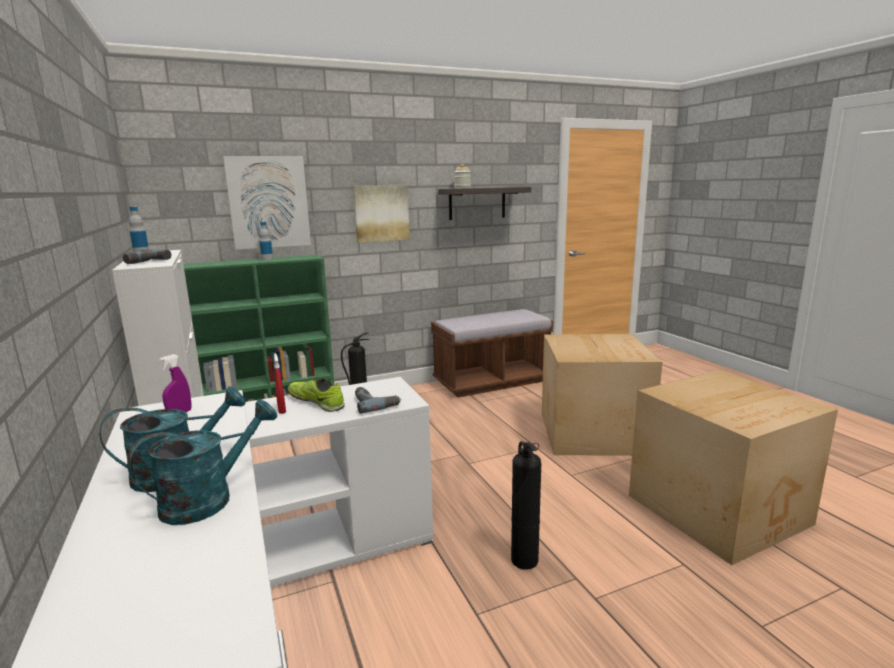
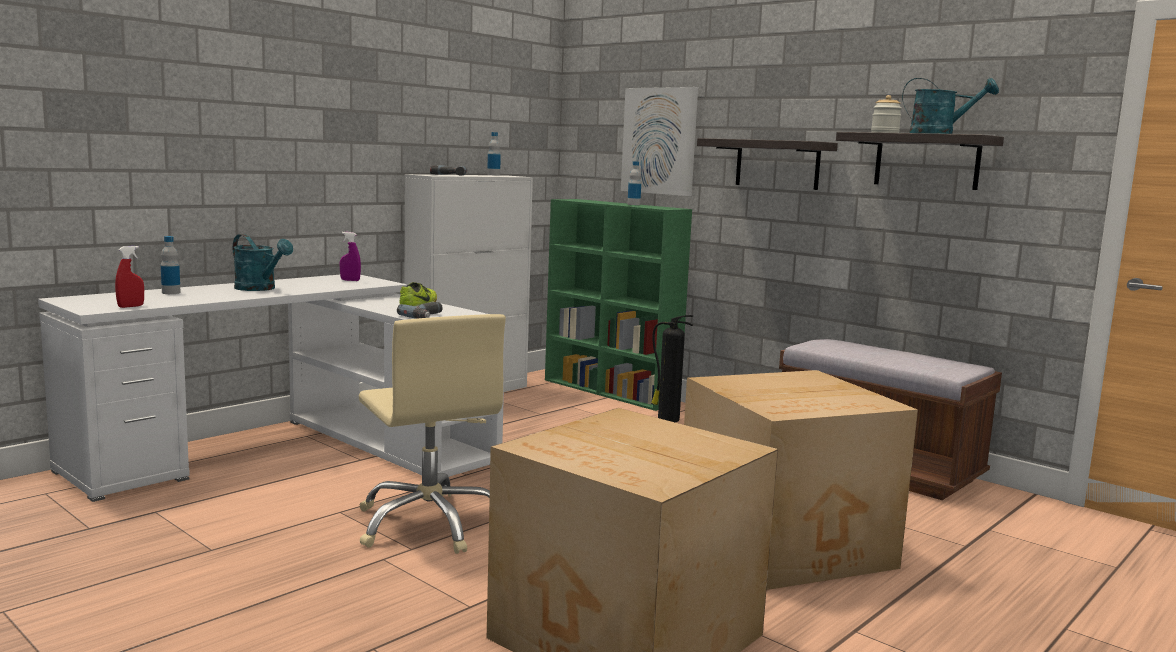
camera: 65 degrees right, 5 degrees down
(124, 553) = (171, 293): none -> bottle
(209, 499) = (227, 295): turquoise watering can -> turquoise watering can (940, 134)
(281, 410) = (395, 302): red spray bottle -> red spray bottle (130, 306)
(381, 213) = (777, 164): picture -> shelf
(524, 559) = (430, 523): fire extinguisher -> beige office chair

